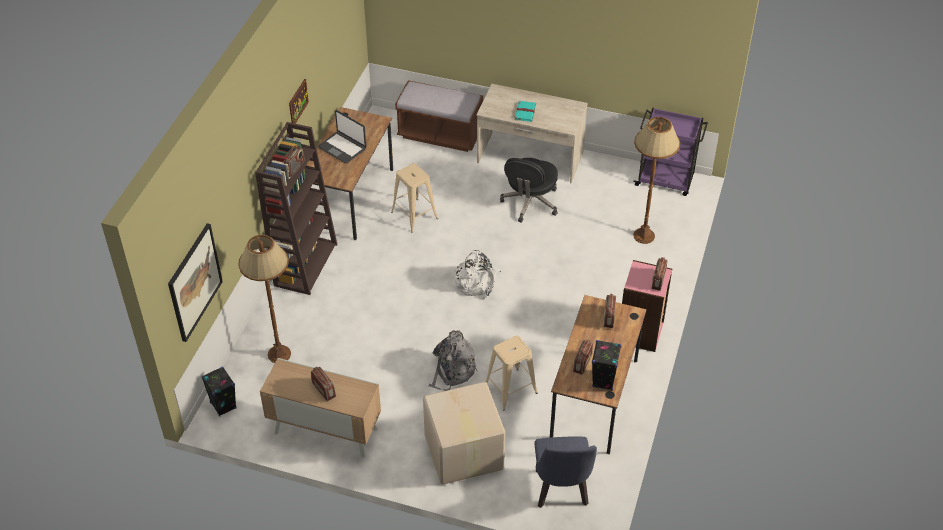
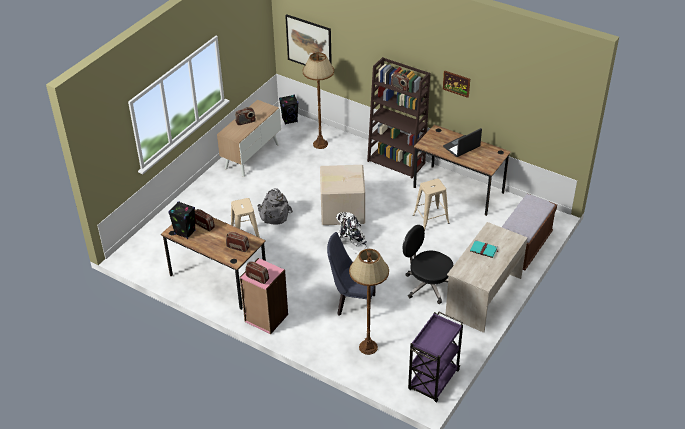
camera: 105 degrees right, 5 degrees down
(463, 453) = (206, 209): cardboard box -> cardboard box (342, 210)
(561, 492) = (154, 246): blue chair -> blue chair (352, 304)

